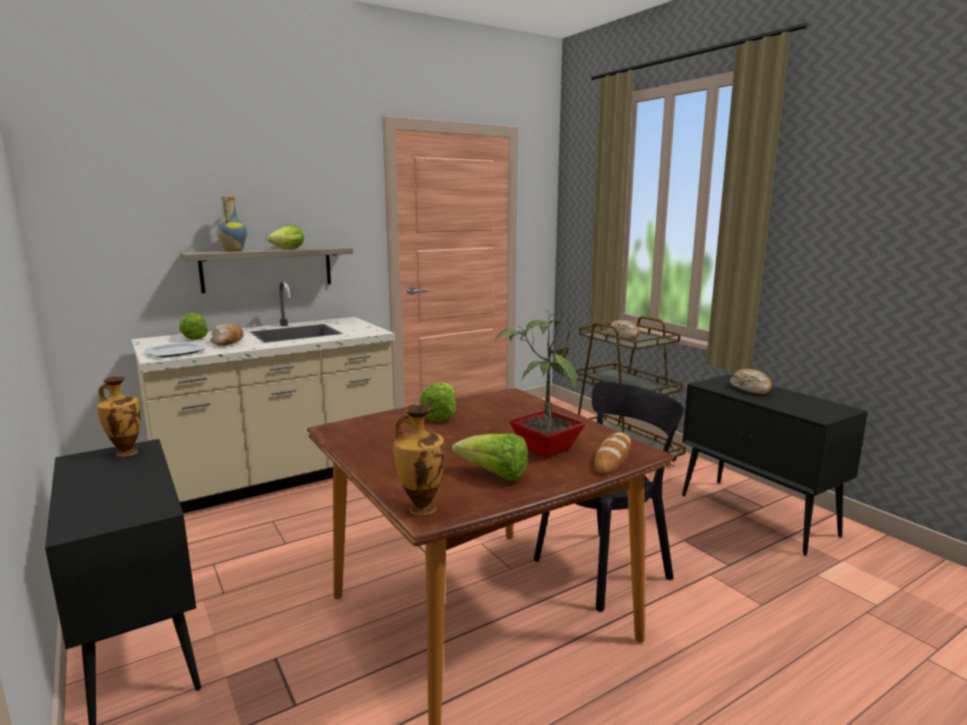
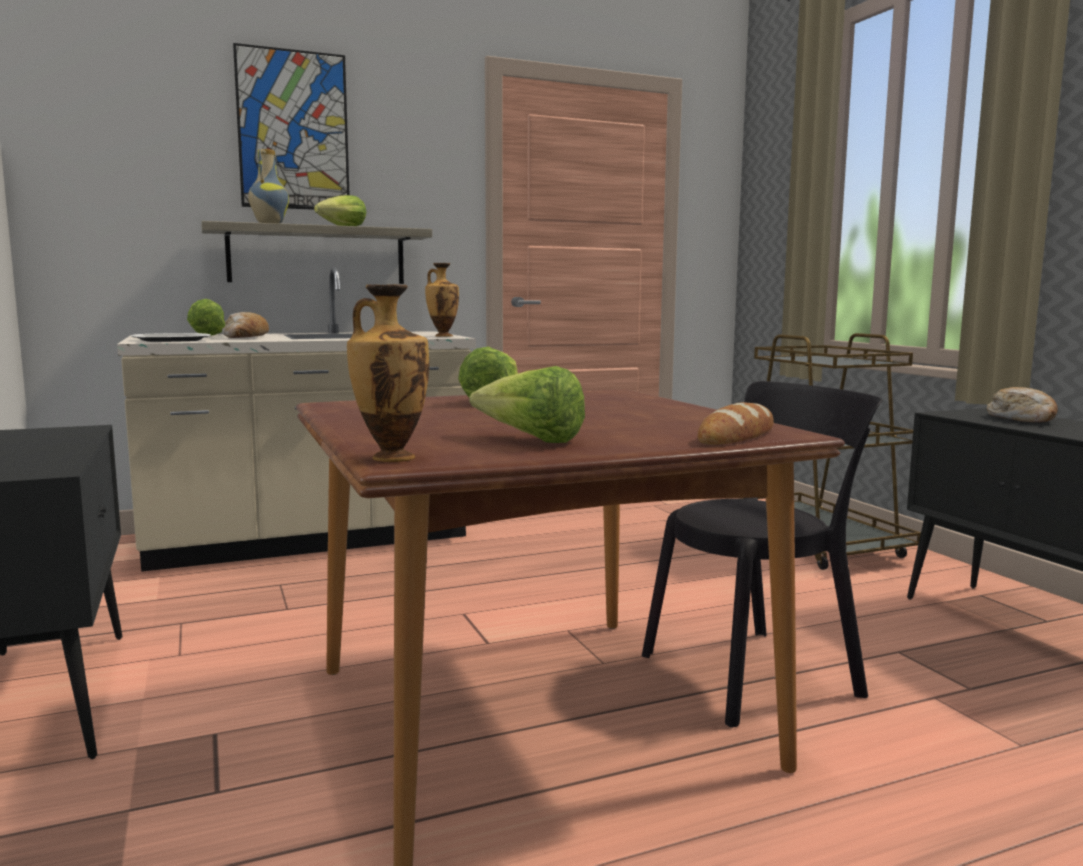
camera: 10 degrees right, 5 degrees down
(126, 453) = (58, 431): vase -> vase (442, 336)
(245, 178) = (293, 130): none -> picture
(544, 449) = (629, 426): potted plant -> none
(624, 336) = (823, 359): bread -> none

